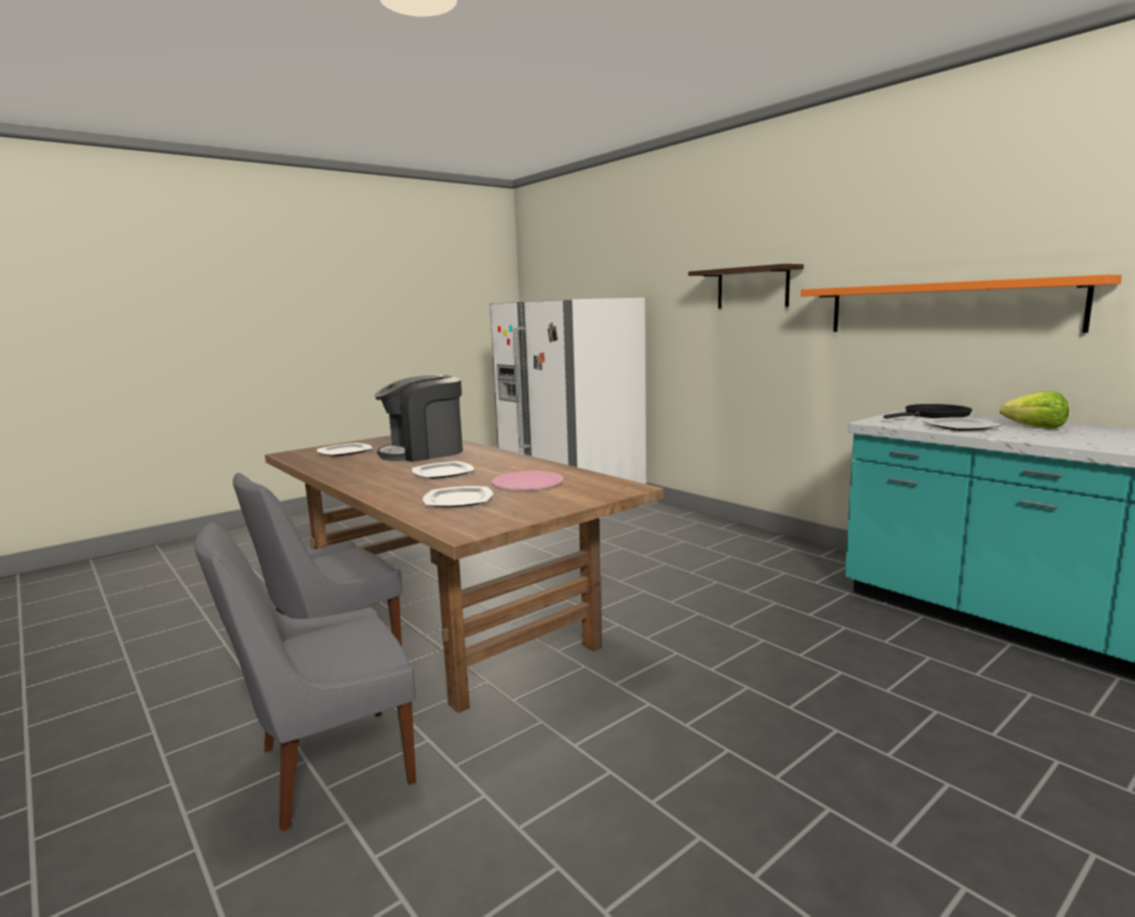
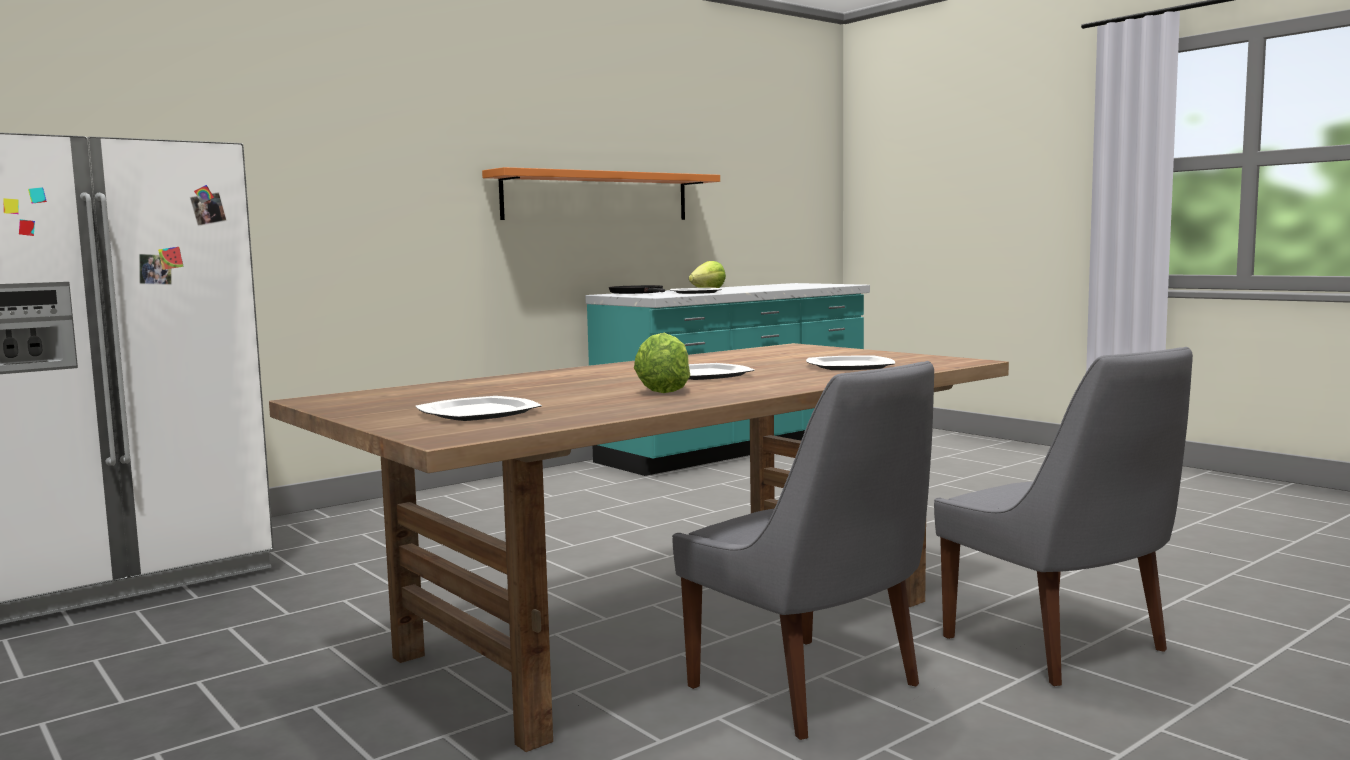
camera: 90 degrees left, 5 degrees down
(382, 469) = (664, 390): none -> lettuce
(424, 452) = (541, 386): coffee machine -> none
(528, 483) = (771, 358): pink plate -> none
(752, 288) = (390, 161): shelf -> none

